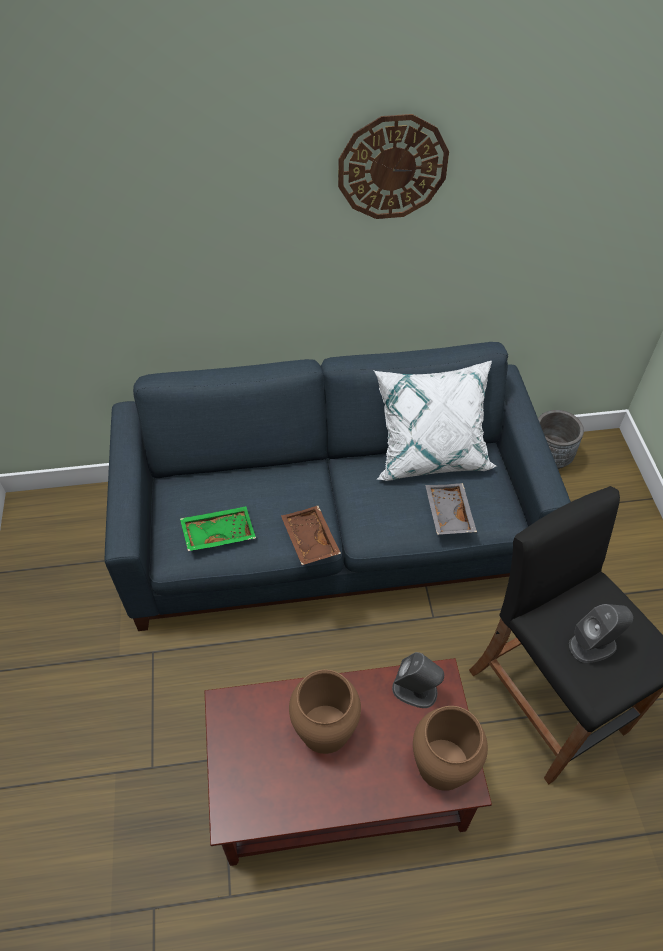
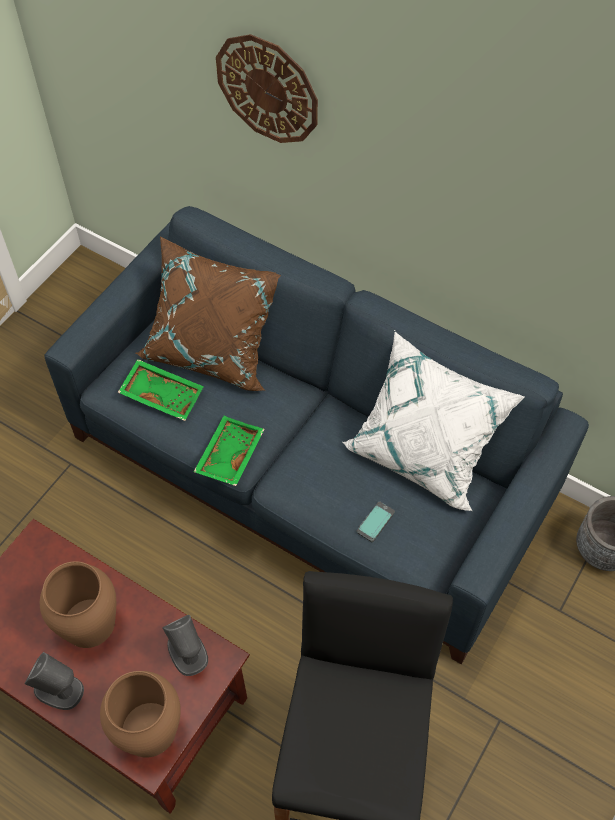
camera: 40 degrees right, 5 degrees up
(224, 480) = (214, 349): none -> brown pillow
(309, 540) = (228, 455): brown tray -> green tray
(392, 167) = (472, 129): wall clock -> wall clock (267, 89)
(447, 514) = (375, 522): grey tray -> phone
(593, 645) = (340, 734): grey speaker -> grey speaker (59, 690)

